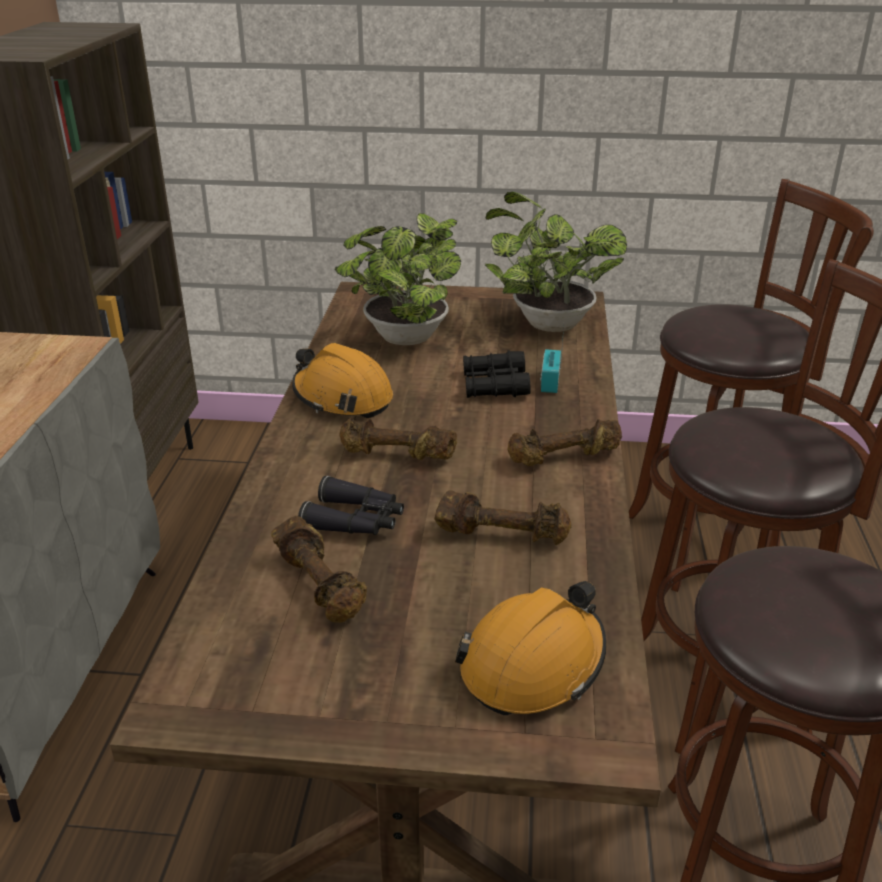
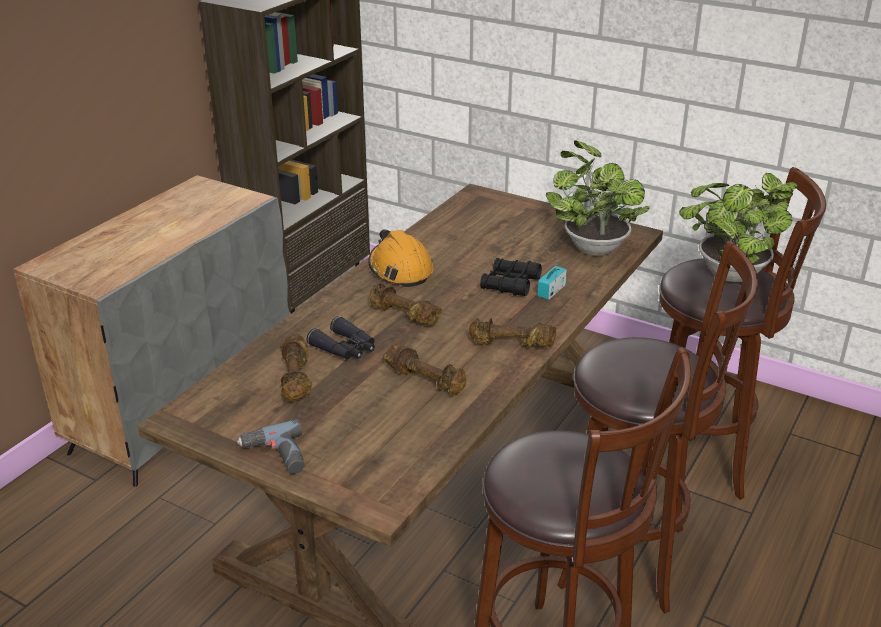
camera: 25 degrees right, 0 degrees up
(385, 720) = (275, 456): none -> power drill
(402, 340) = (474, 237): potted plant -> potted plant (727, 275)
(533, 664) = (378, 455): orange hard hat -> none

